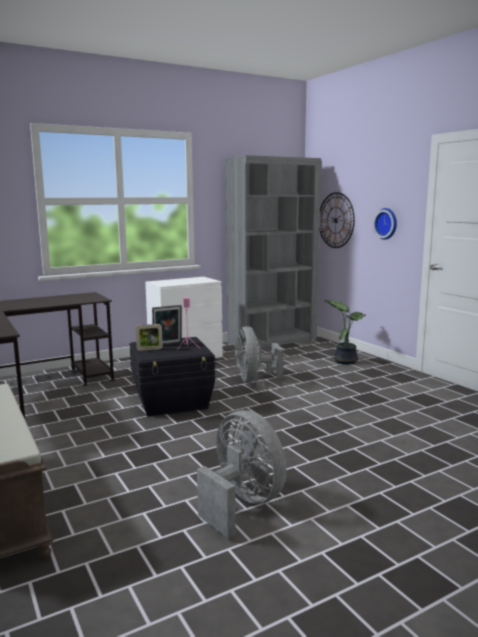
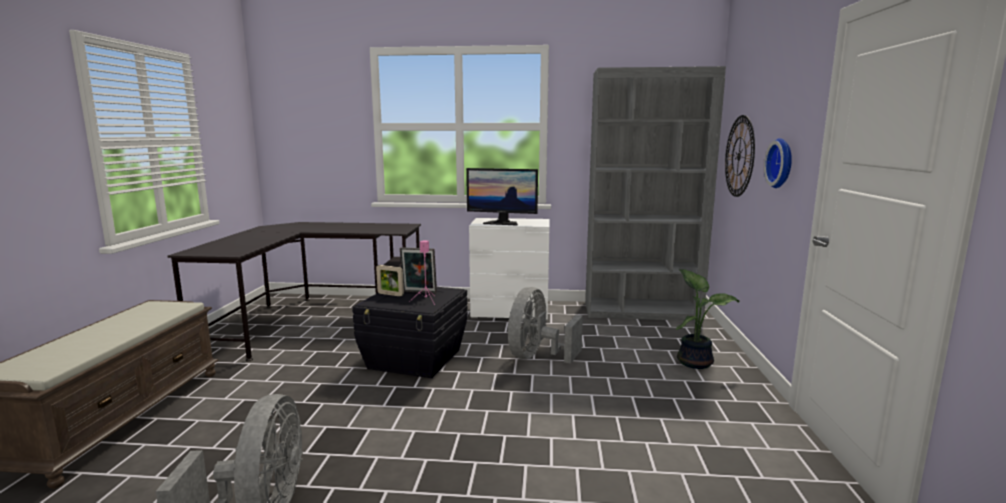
camera: 35 degrees right, 0 degrees up
(180, 282) = (502, 223): none -> monitor

